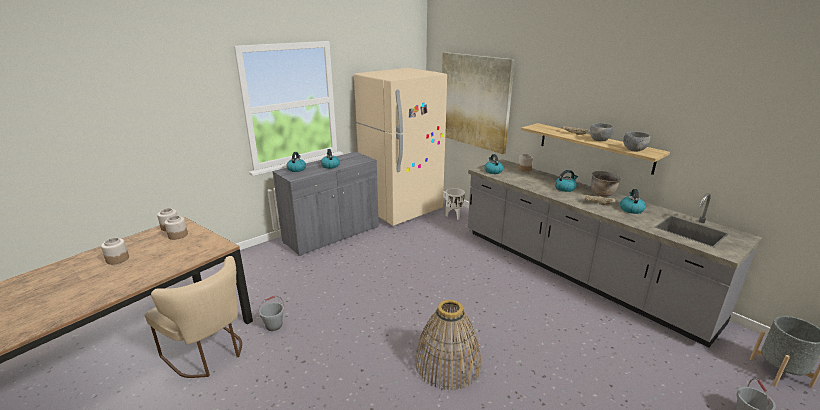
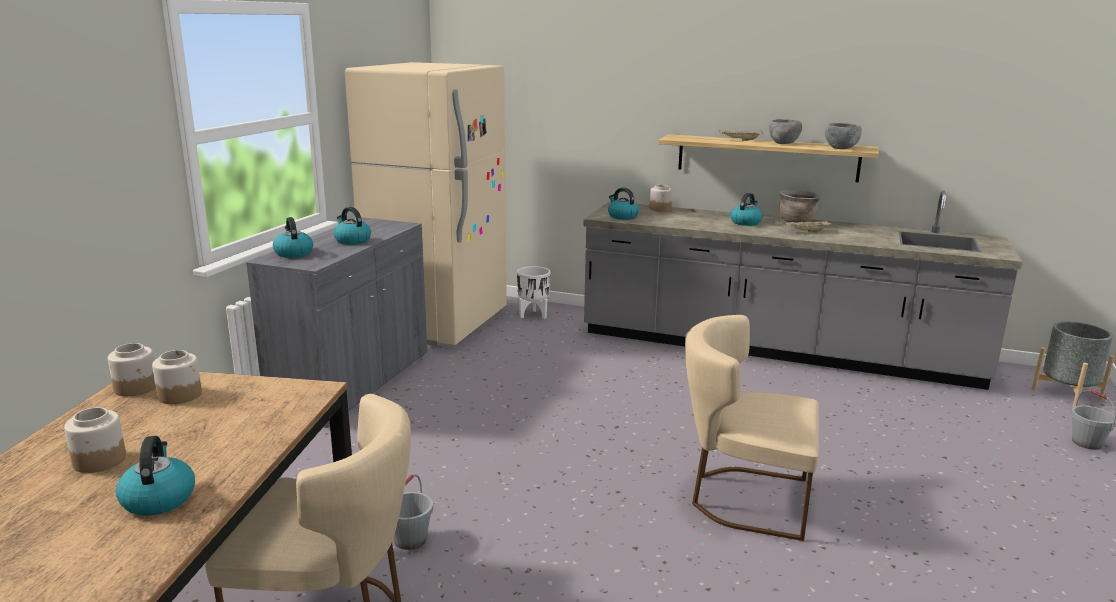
camera: 30 degrees left, 5 degrees down
(447, 364) = (743, 498): basket -> beige chair
(474, 101) = (544, 113): picture -> none
(631, 209) = (851, 232): kettle -> kettle (158, 499)

